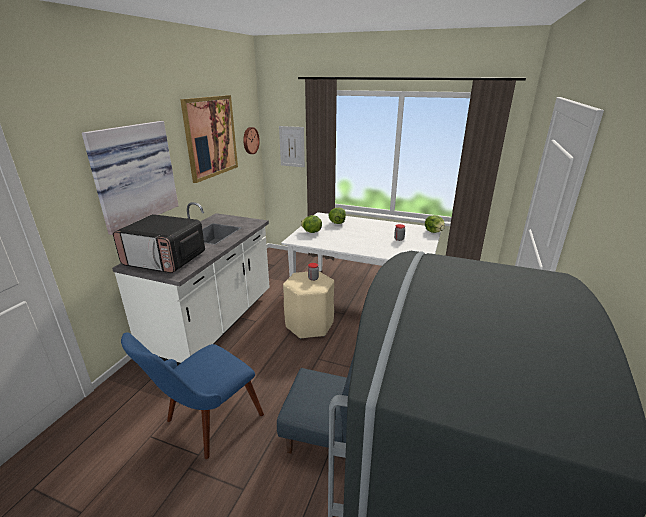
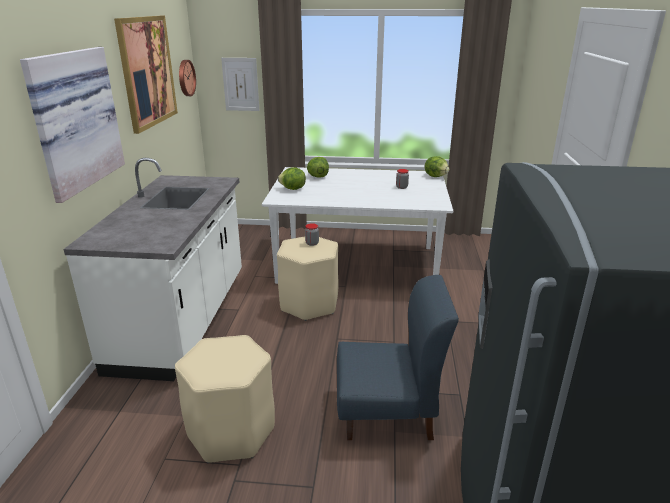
camera: 15 degrees left, 0 degrees up
(165, 260) = (134, 233): microwave -> none
(205, 424) = (231, 432): blue chair -> beige stool

